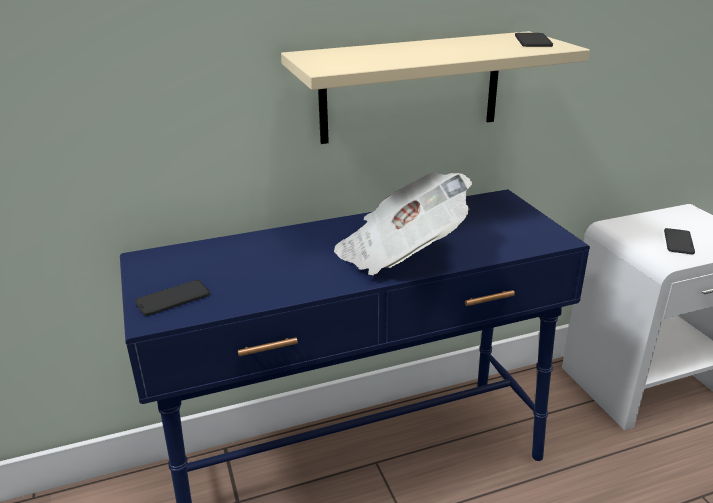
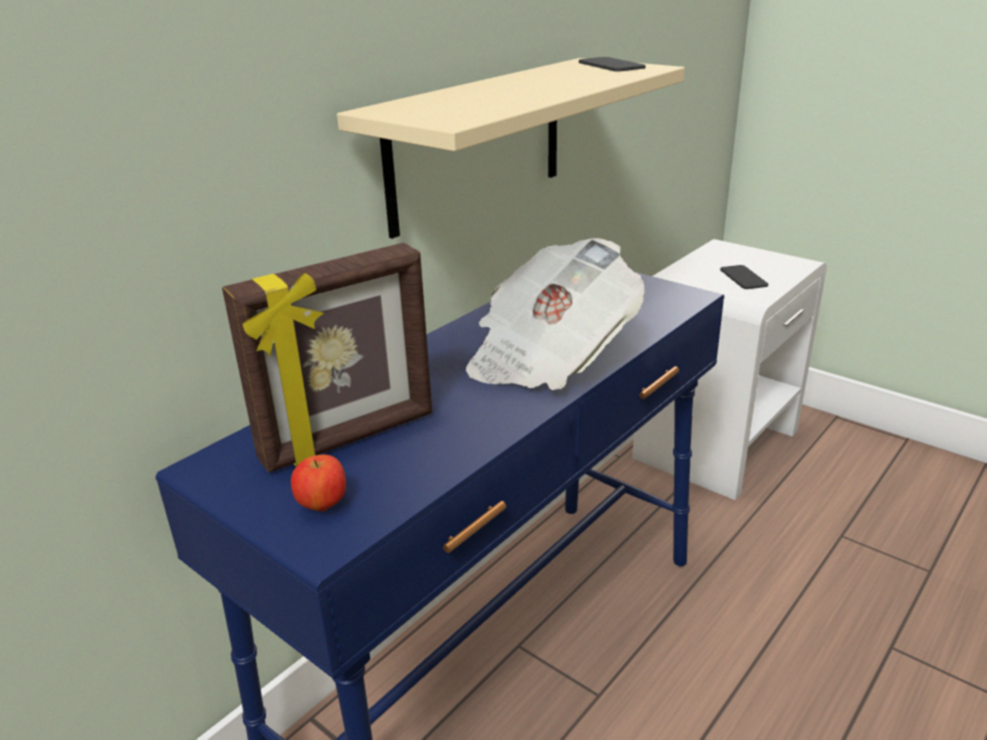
camera: 30 degrees left, 0 degrees up
(173, 298) = (323, 505): phone -> apple
(227, 266) = (349, 438): none -> picture frame

